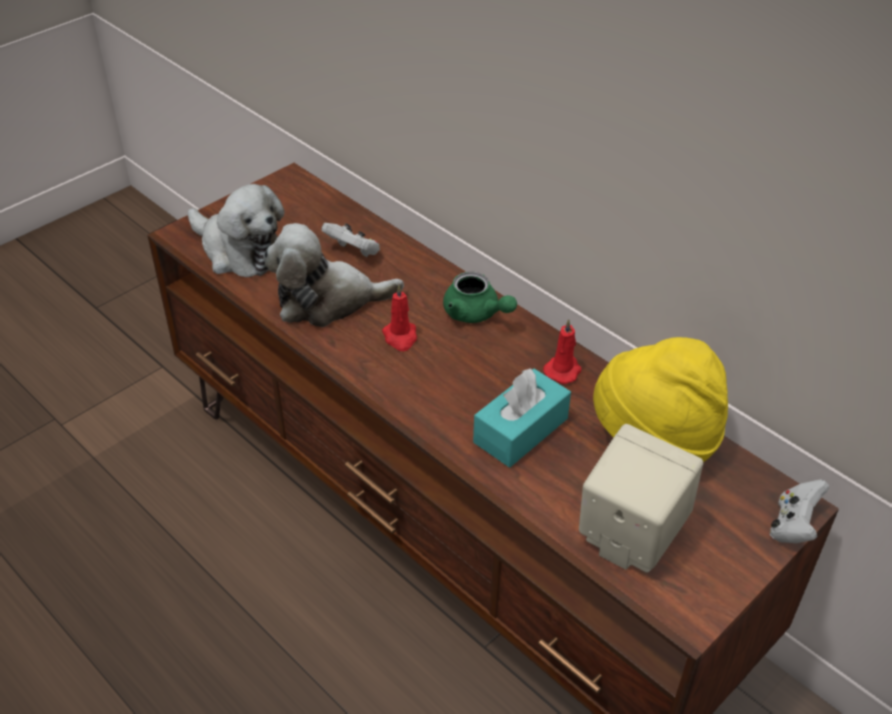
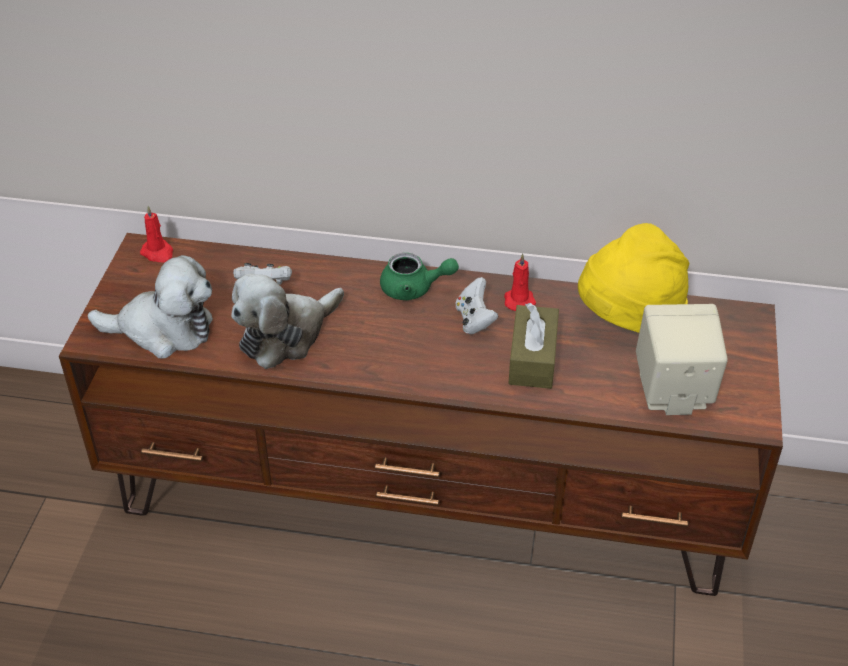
camera: 35 degrees left, 0 degrees up
(400, 337) = (375, 335): red candle -> red candle (158, 253)
(520, 430) = (532, 358): turquoise tissue box -> brown tissue box
(793, 526) = (760, 330): white game controller -> white game controller (474, 320)

